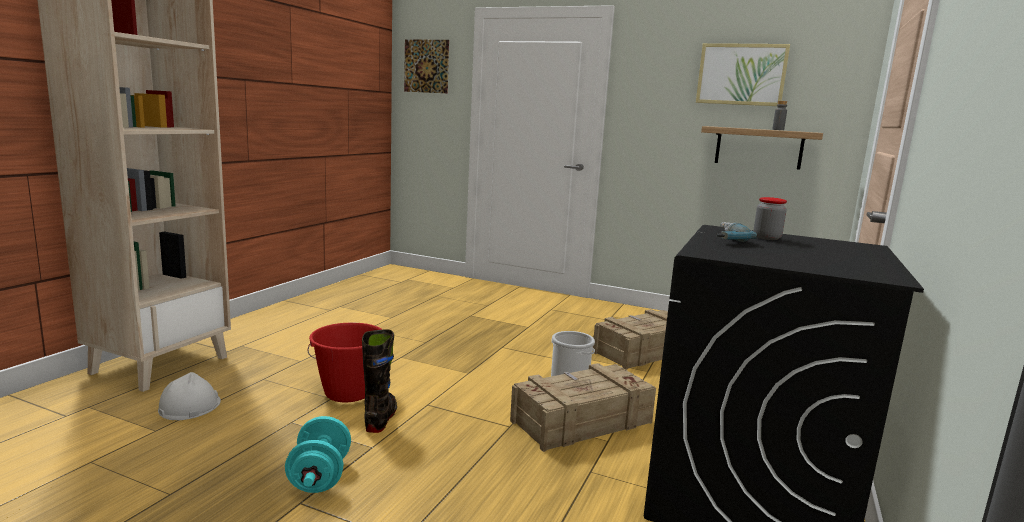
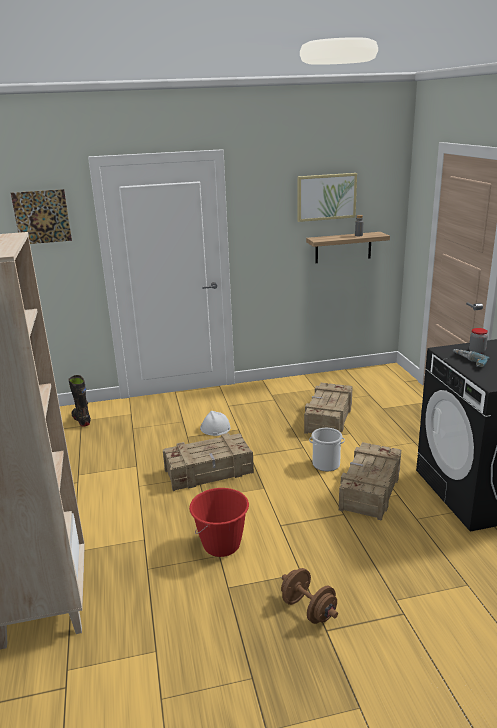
camera: 35 degrees left, 10 degrees up
(189, 406) = (140, 620): white hard hat -> white hard hat (215, 428)
(320, 477) = (308, 609): turquoise dumbbell -> brown dumbbell
(381, 419) = (273, 551): black boot -> black boot (81, 420)
(442, 343) = (209, 471): none -> crate

